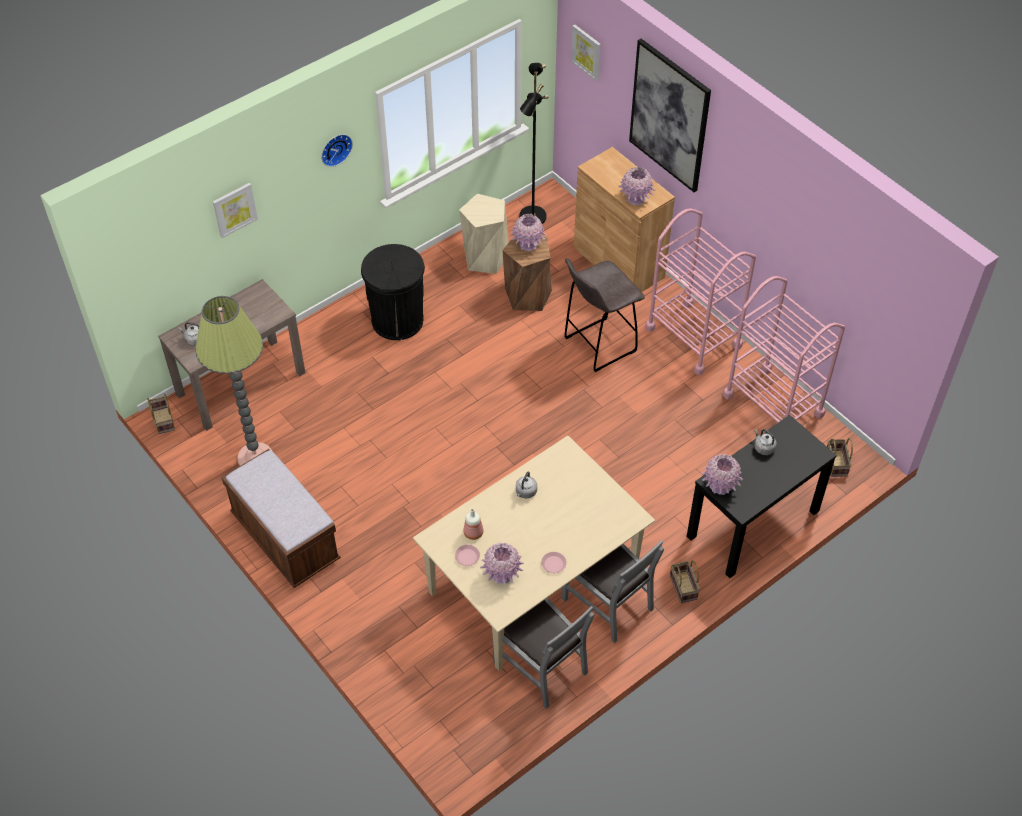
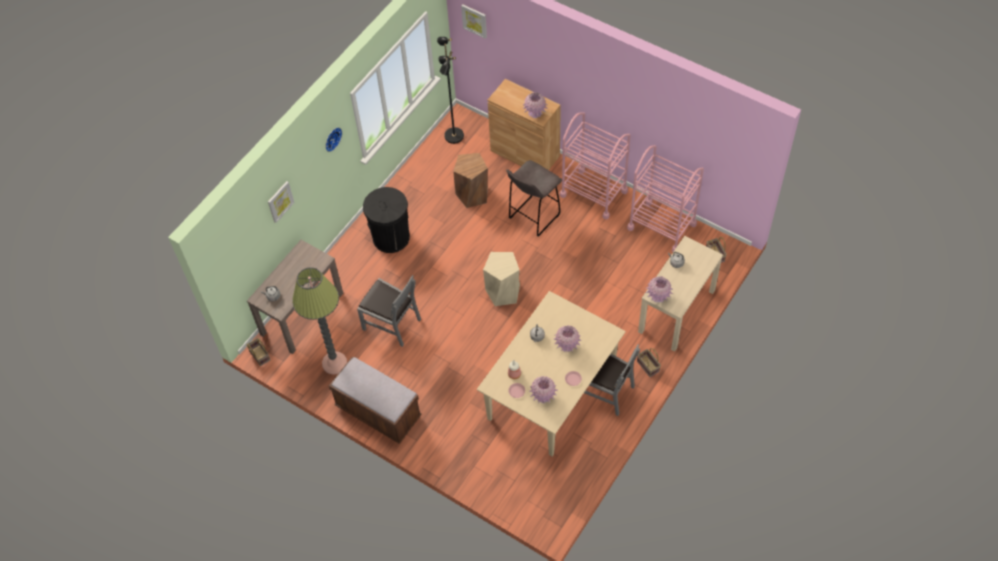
camera: 15 degrees left, 5 degrees up
(485, 258) = (433, 175): beige stool -> beige stool (503, 292)
(528, 244) = (469, 162): pink vase -> pink vase (567, 345)
(541, 666) = (577, 445): grey chair -> grey chair (392, 323)
(669, 115) = (548, 54): picture -> none
(752, 524) = (676, 311): black console table -> beige console table

